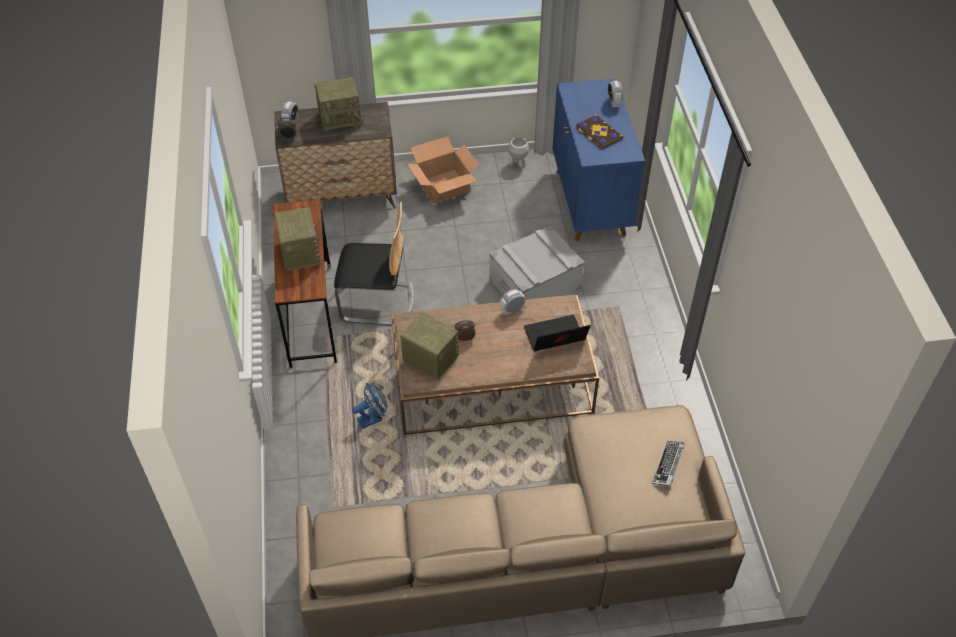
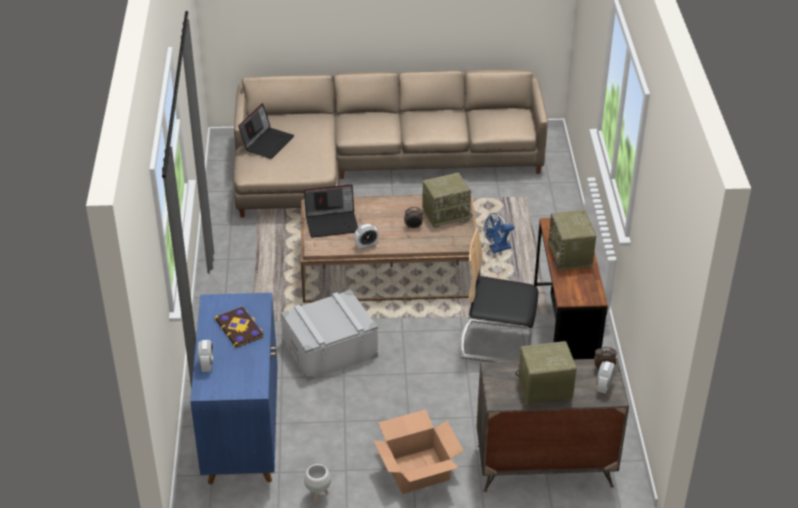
camera: 175 degrees left, 10 degrees down
(429, 359) = (446, 214): radio -> radio turned 60 degrees counterclockwise
(668, 465) = (267, 142): keyboard -> laptop

